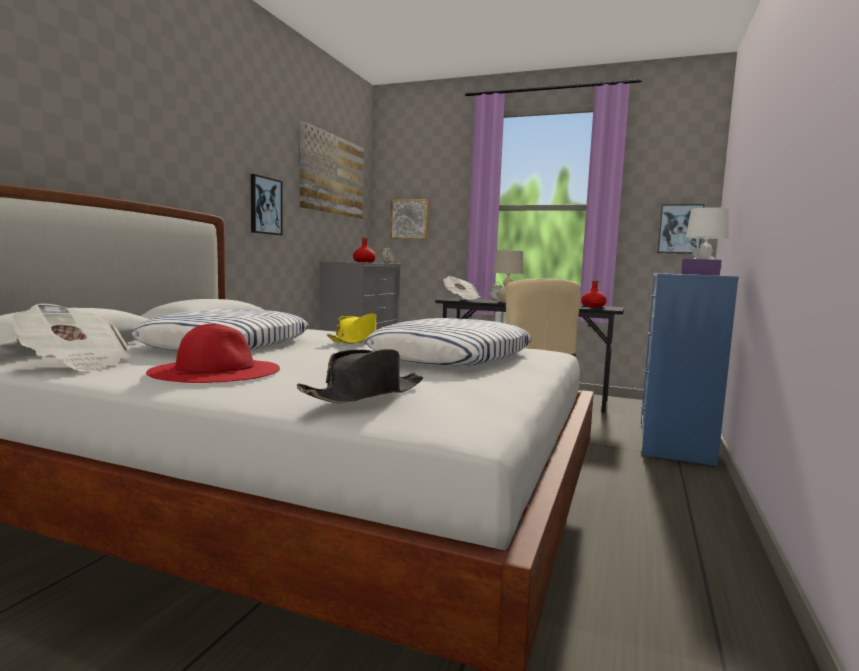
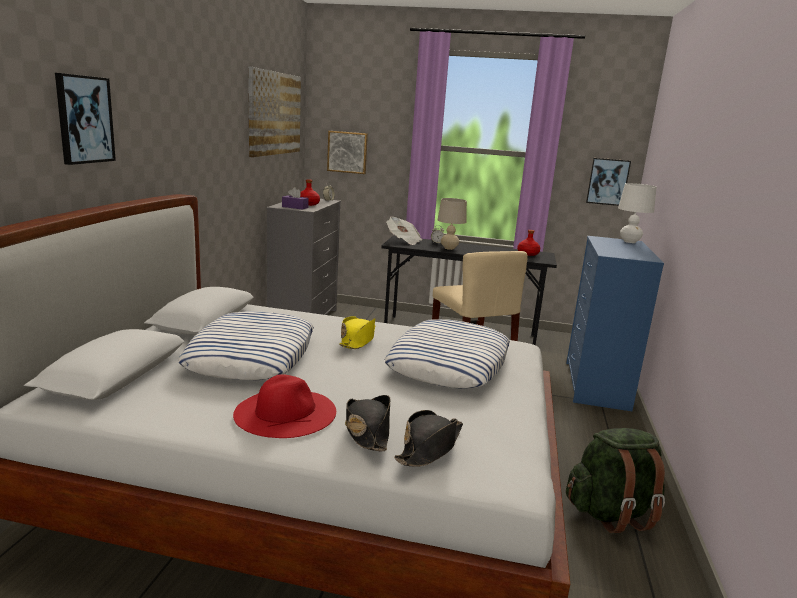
camera: 10 degrees left, 10 degrees up
(75, 364) = (157, 409): newspaper -> none
(265, 206) = (222, 165): picture -> picture (84, 119)
(298, 382) = (367, 430): none -> black hat
(673, 561) = (611, 513): none -> green backpack
(700, 274) = (633, 257): purple tissue box -> purple tissue box (295, 207)

